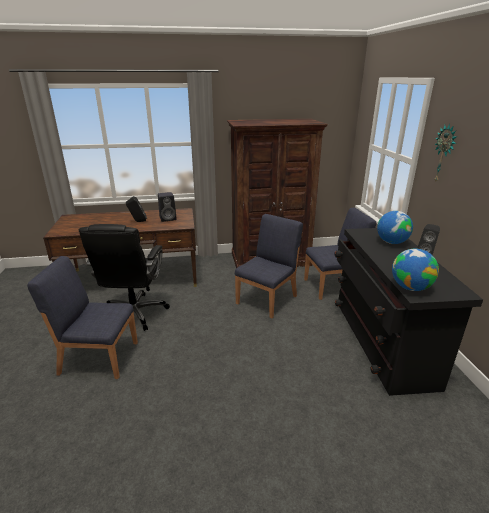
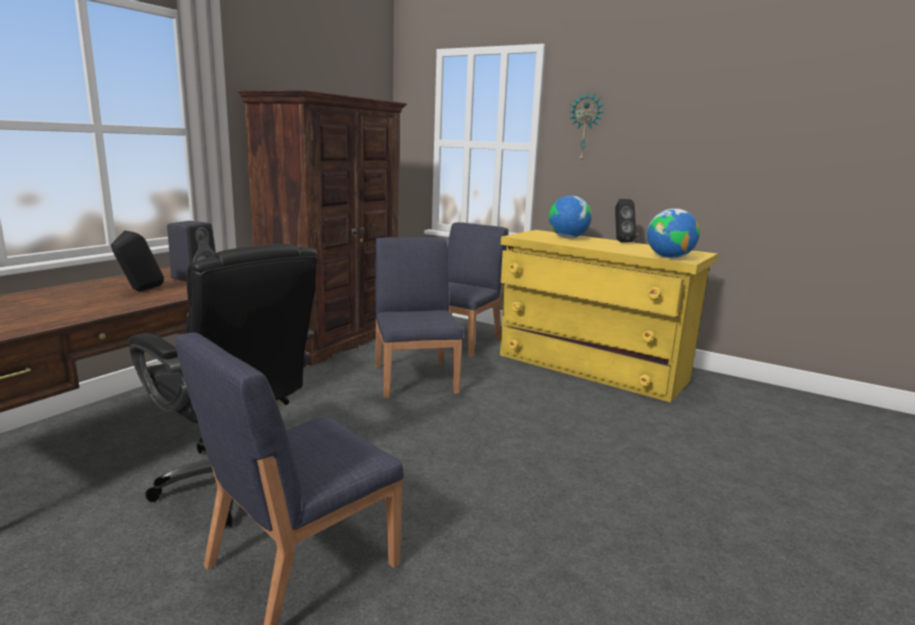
camera: 50 degrees left, 10 degrees down
(379, 342) = (589, 368): black dresser -> yellow dresser

